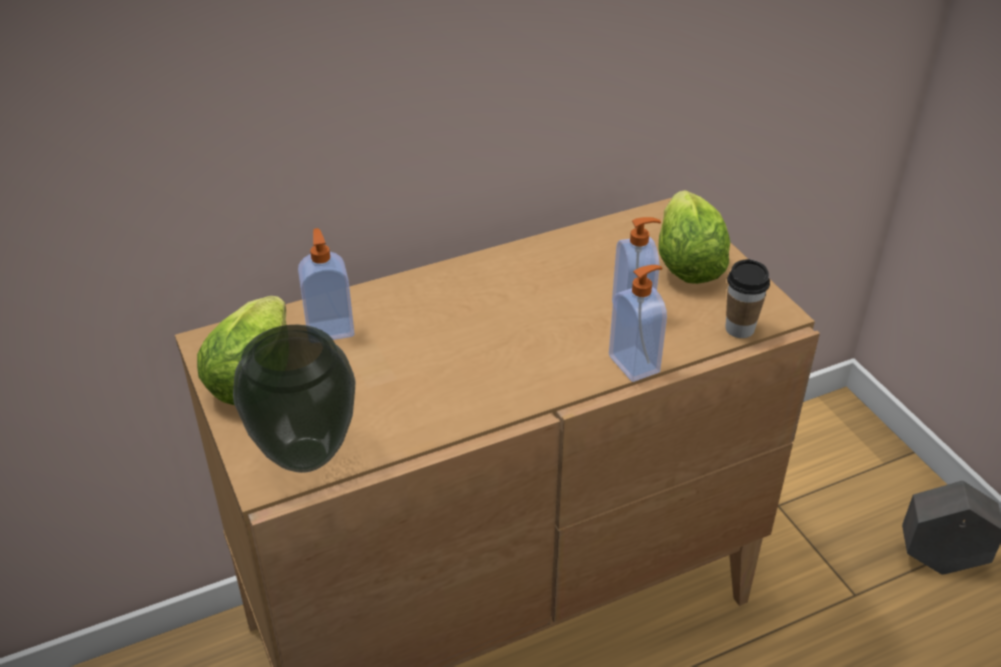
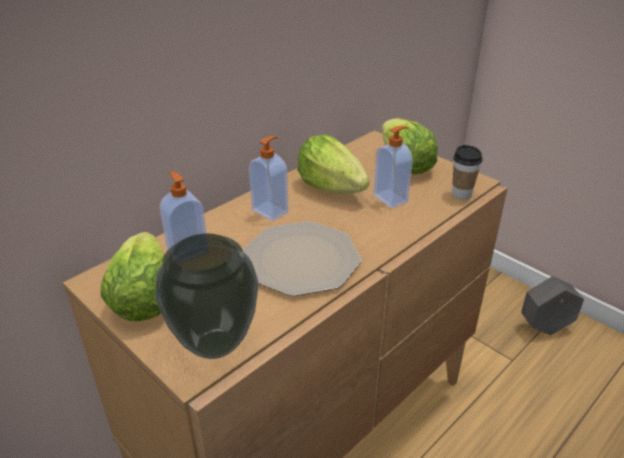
camera: 20 degrees left, 5 degrees down
(460, 374) = (300, 260): none -> plate
(560, 277) = (331, 187): none -> lettuce
(635, 364) = (413, 227): soap dispenser -> soap dispenser (271, 211)

